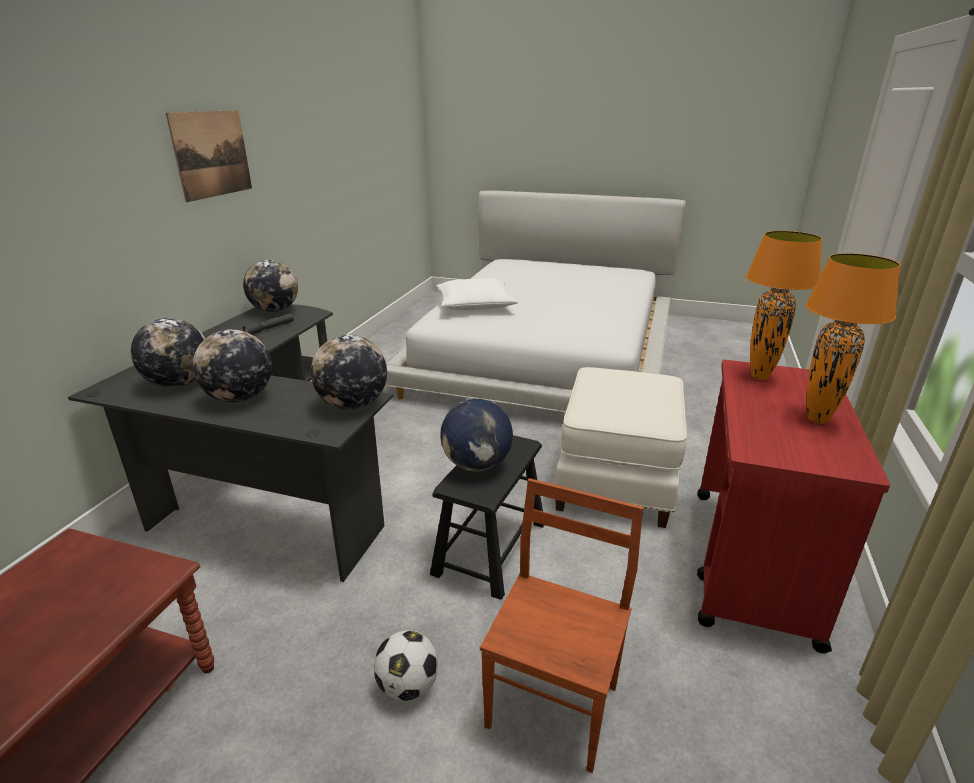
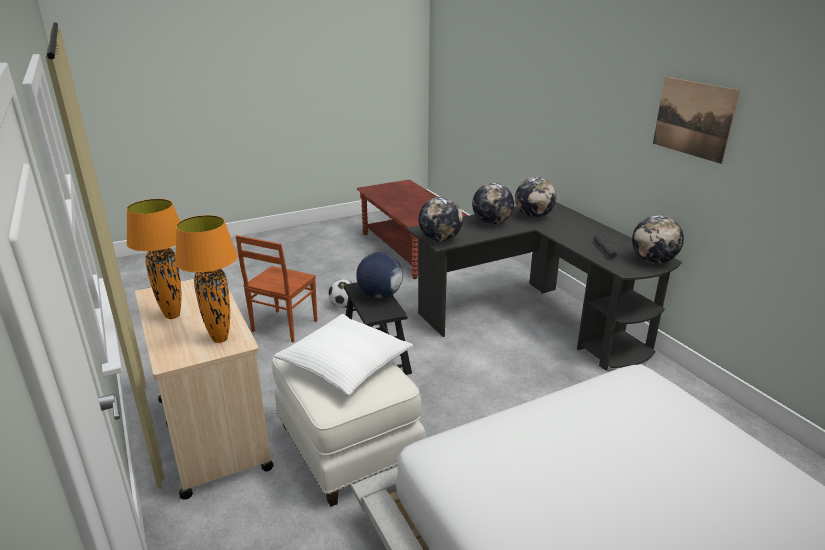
camera: 135 degrees right, 0 degrees up
(475, 305) = (675, 426): white pillow -> white pillow (345, 363)
(555, 705) = (283, 326): brown chair -> brown chair turned 45 degrees clockwise
(751, 563) = (212, 432): red cart -> beige cart

